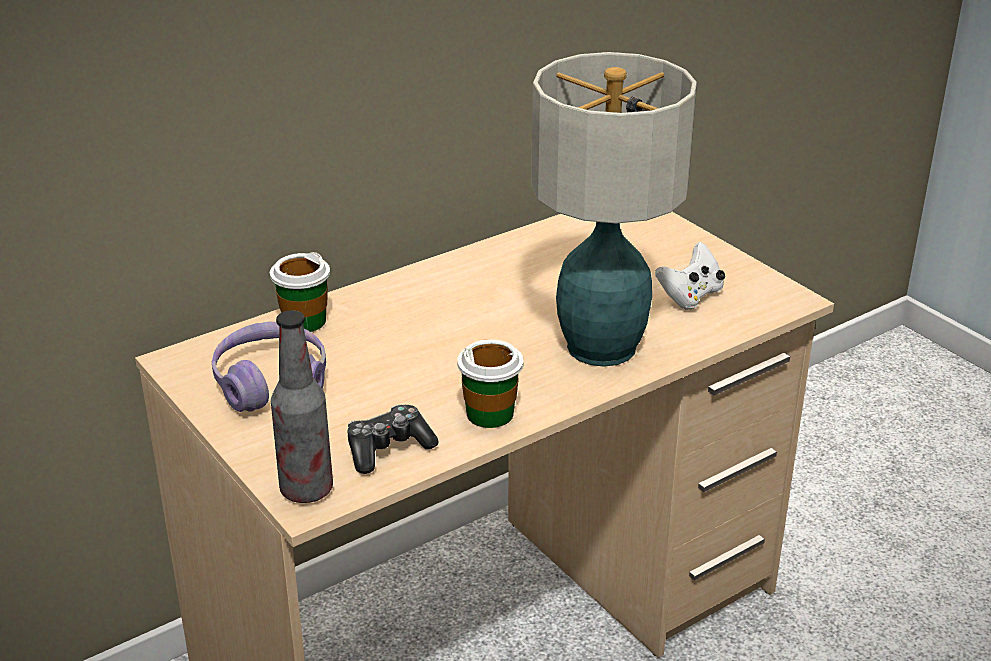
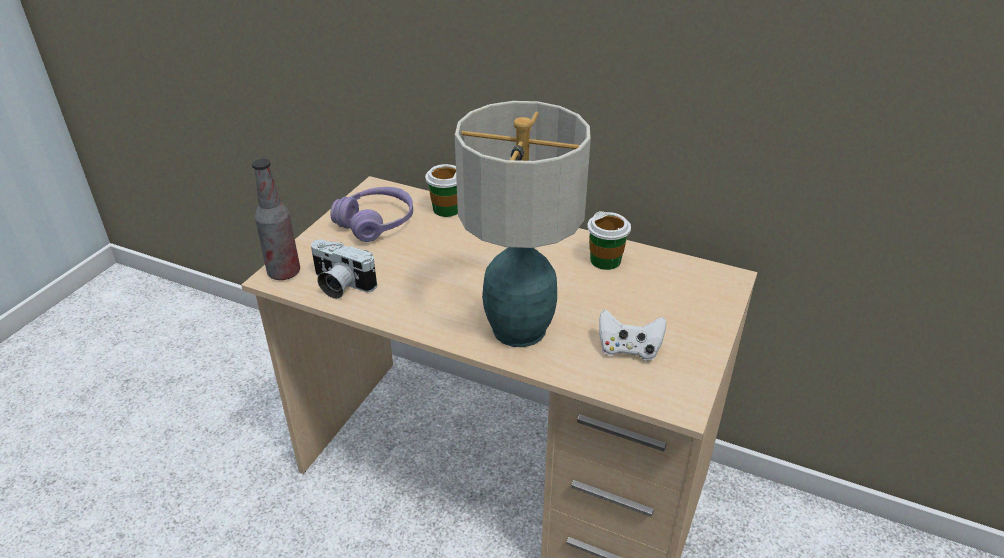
camera: 60 degrees right, 5 degrees up
(388, 449) = (340, 285): game controller -> camera
(490, 414) = (403, 309): cup -> cup (605, 260)

